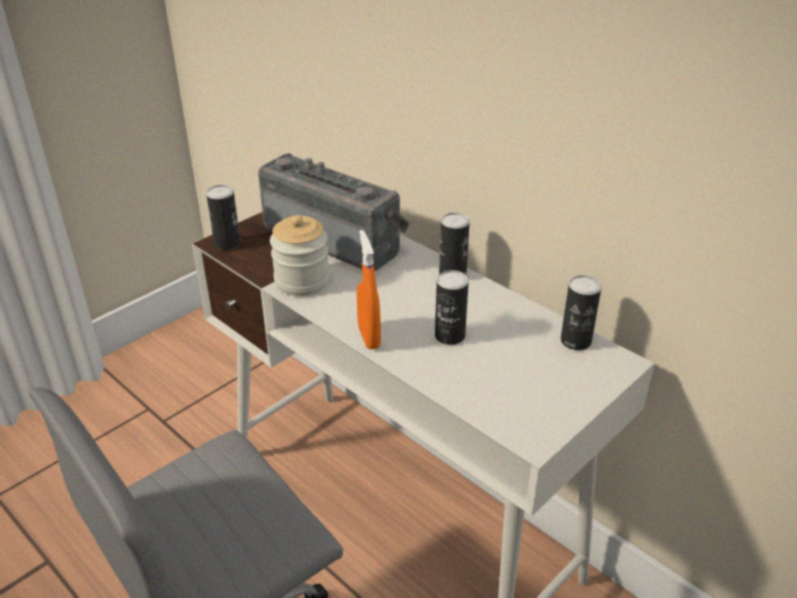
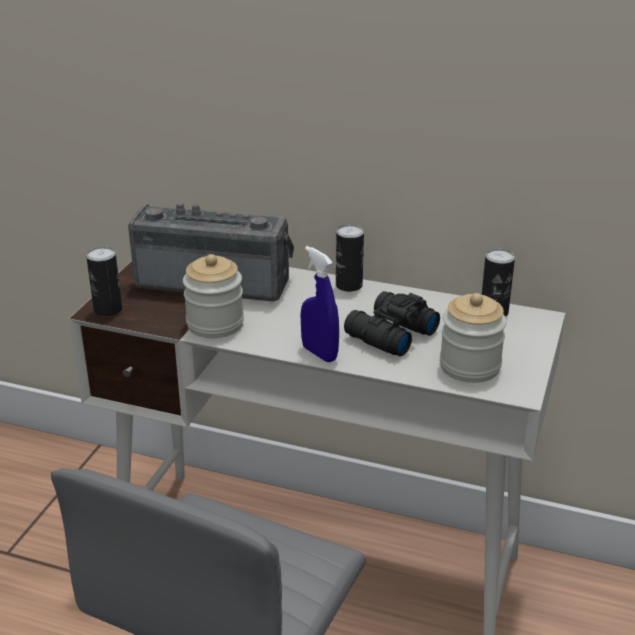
camera: 25 degrees left, 5 degrees down
(369, 337) = (319, 353): orange spray bottle -> blue spray bottle
(449, 336) = (388, 334): can -> black binoculars
(503, 395) = (470, 366): none -> jar

